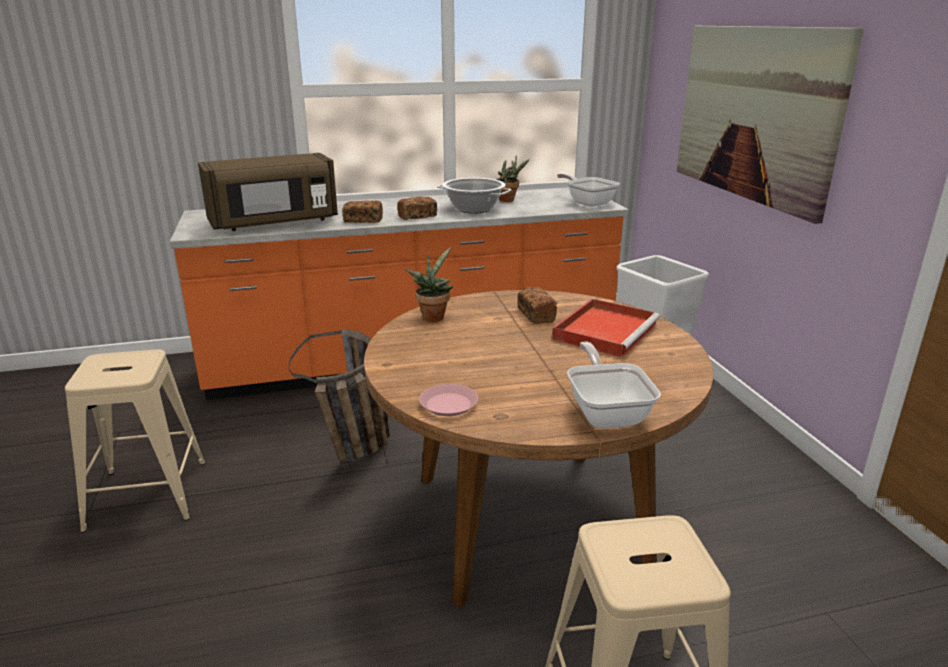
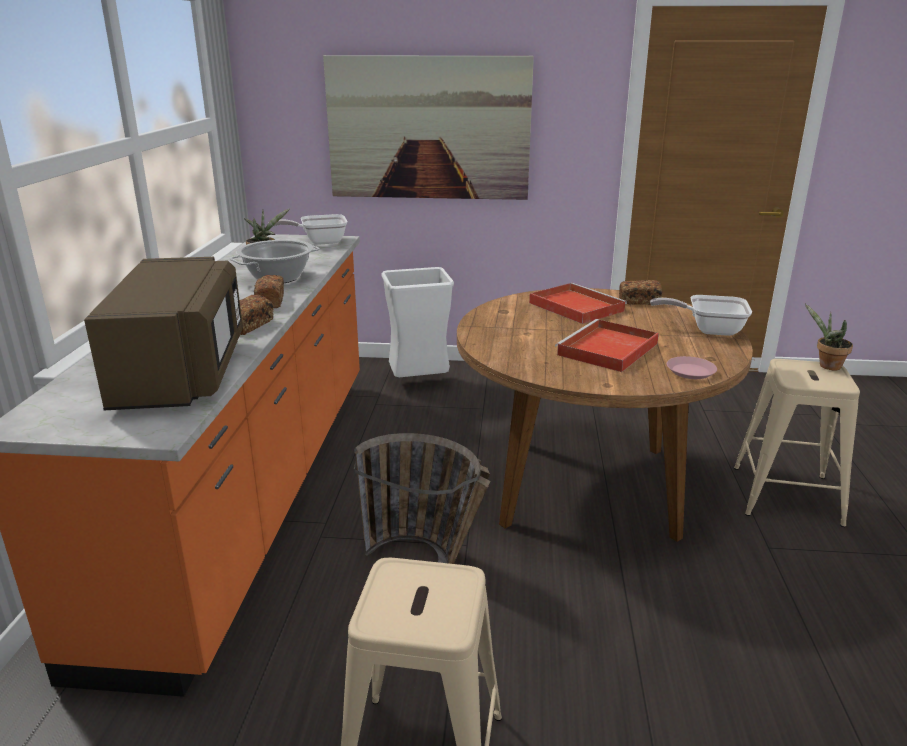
camera: 70 degrees left, 0 degrees up
(433, 316) = (505, 355): potted plant -> potted plant (826, 366)
(481, 357) = (607, 350): none -> red tray
(535, 315) = (528, 320): bread -> bread (639, 301)

